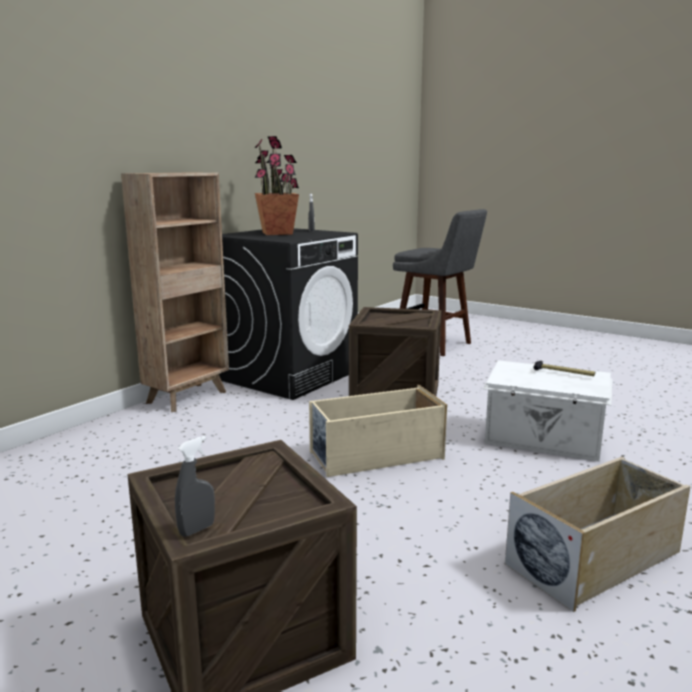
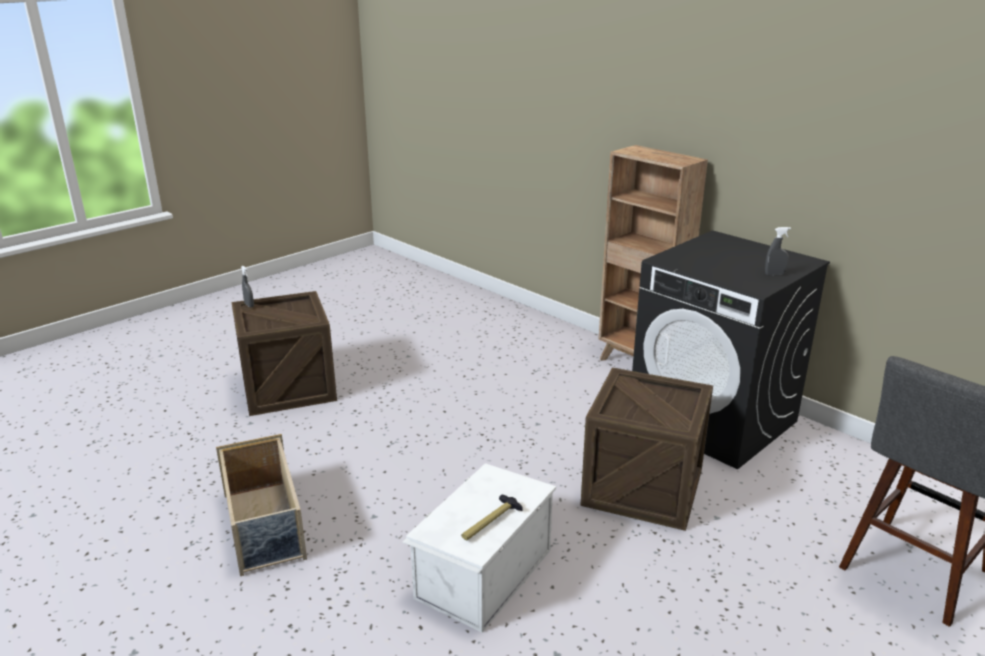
camera: 100 degrees right, 10 degrees up
(277, 233) = (739, 257): potted plant -> none
(375, 456) = (478, 451): beige storage box -> none

